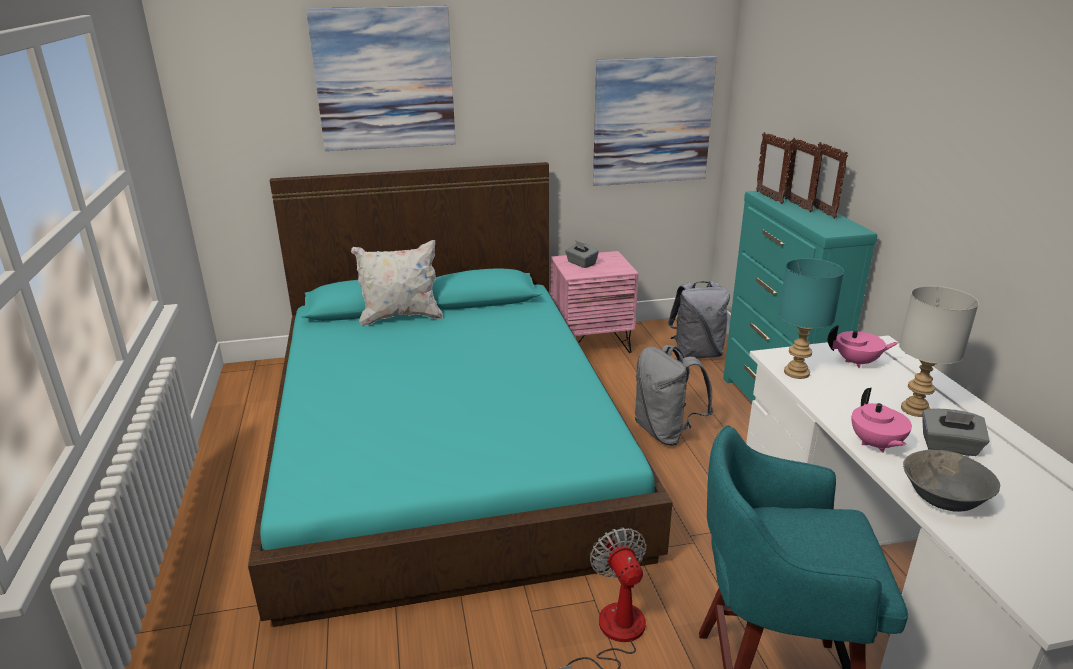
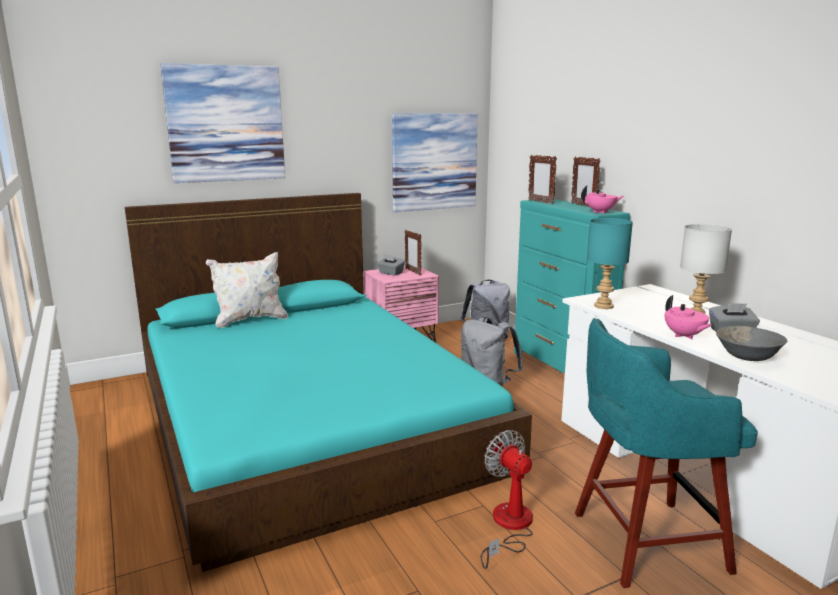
camera: 15 degrees left, 10 degrees down
(797, 205) = (564, 204): picture frame -> picture frame (413, 272)
(857, 362) = (640, 298): pink teapot -> pink teapot (601, 212)

